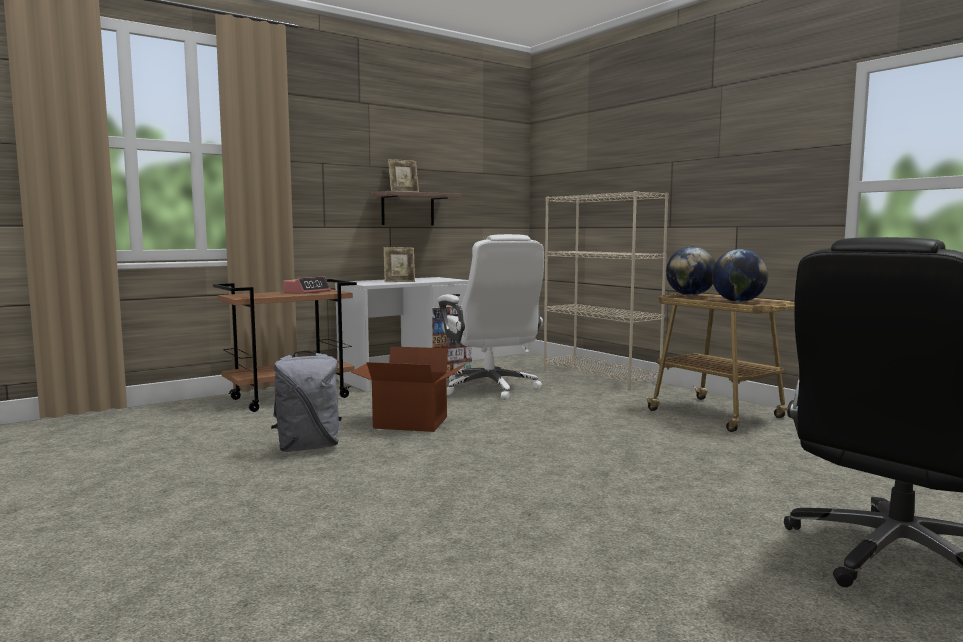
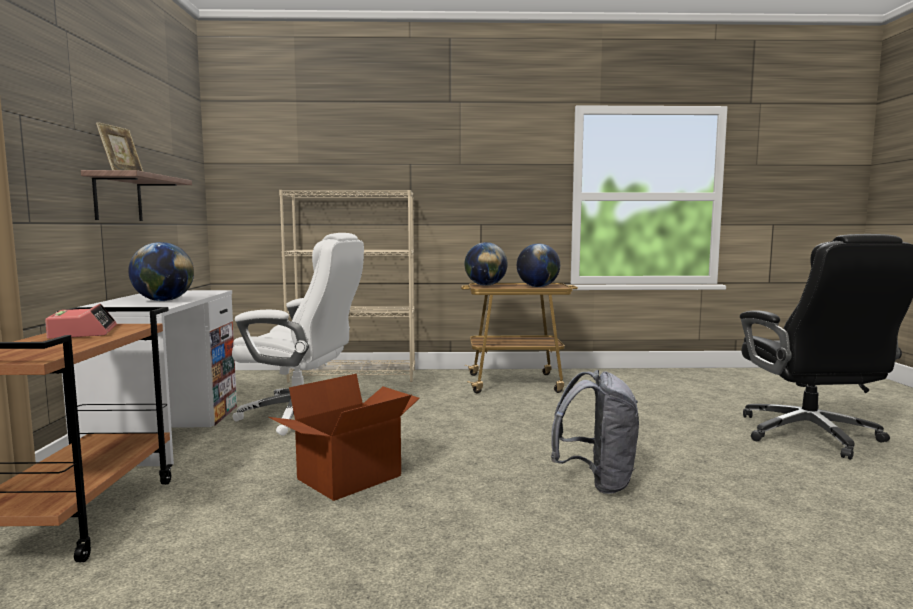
camera: 55 degrees left, 0 degrees up
(308, 447) = (342, 558): grey backpack -> grey backpack (596, 482)
(399, 281) = (163, 301): picture frame -> globe

